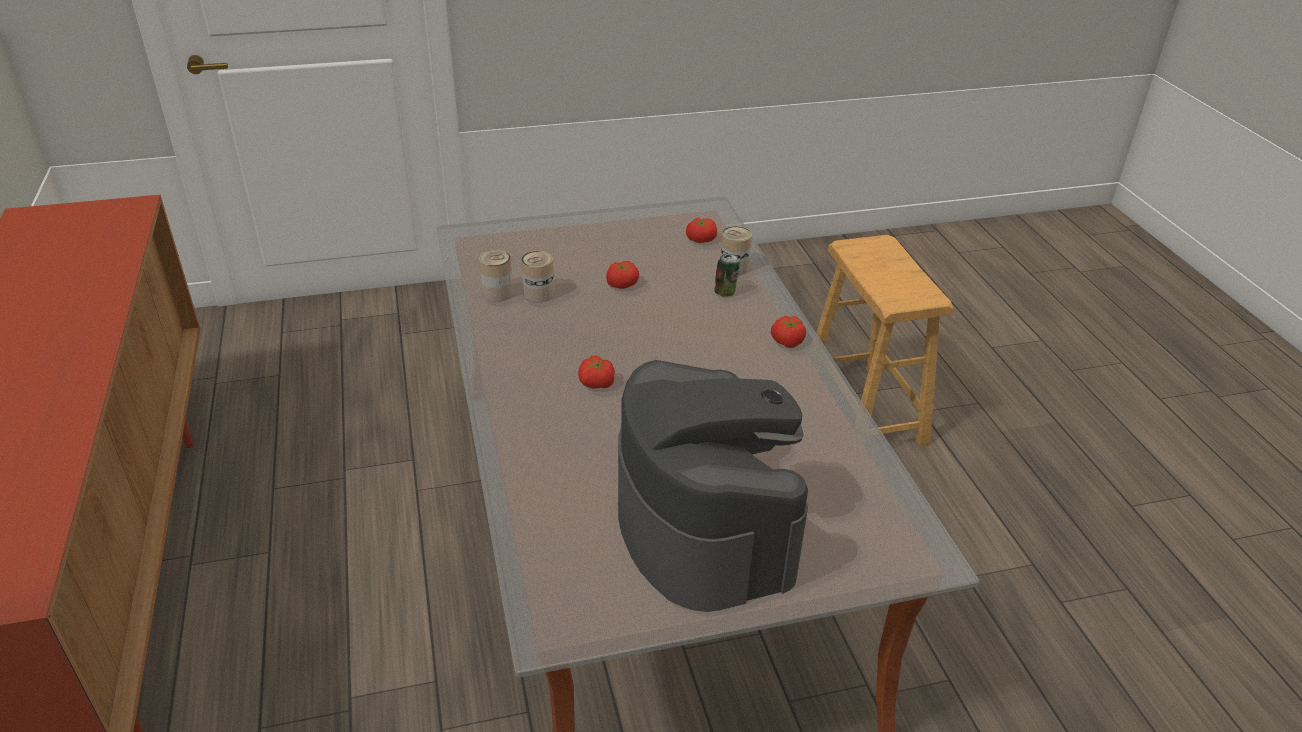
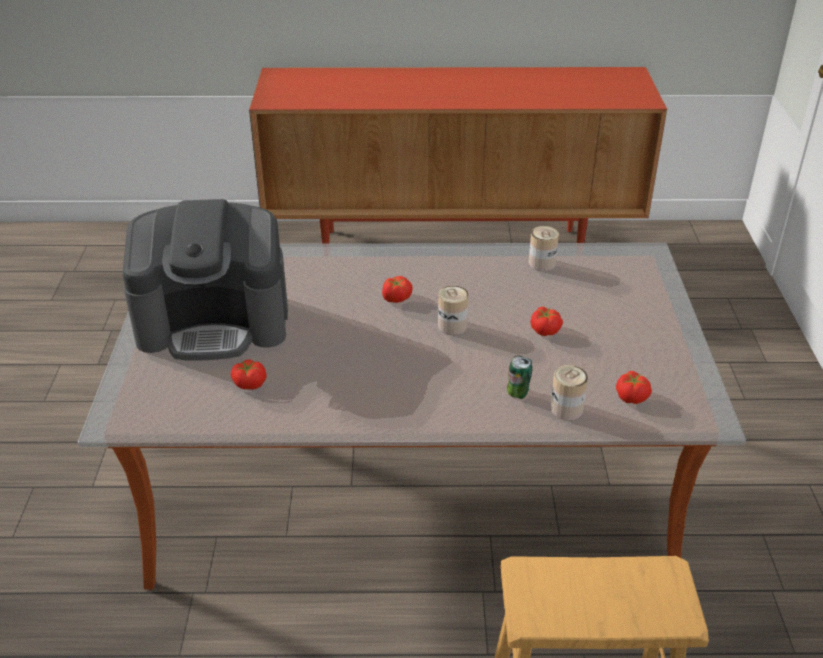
camera: 105 degrees right, 0 degrees up
(538, 294) = (536, 283): can -> can (452, 326)
(787, 341) = (419, 415): tomato -> tomato (250, 383)

